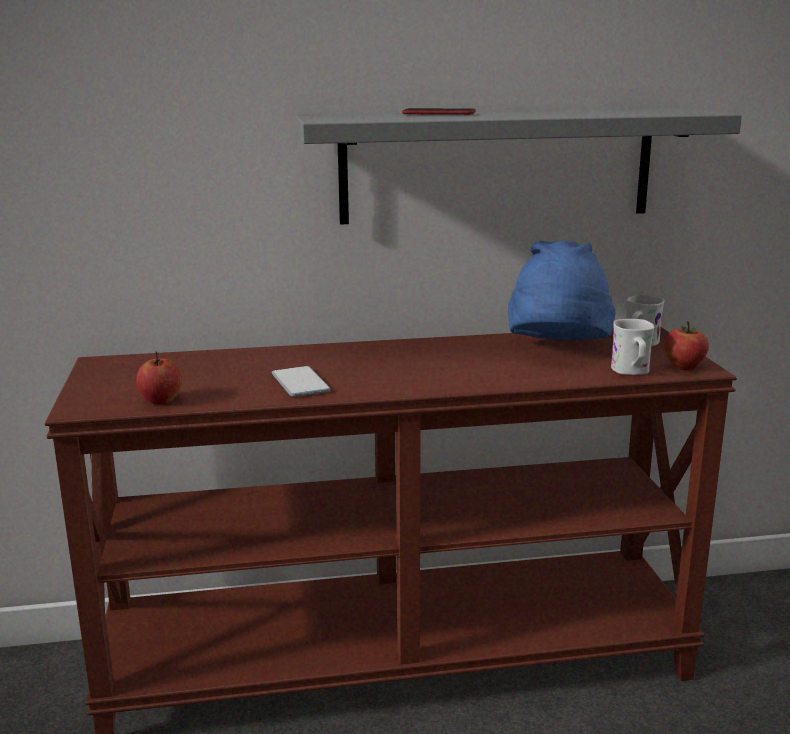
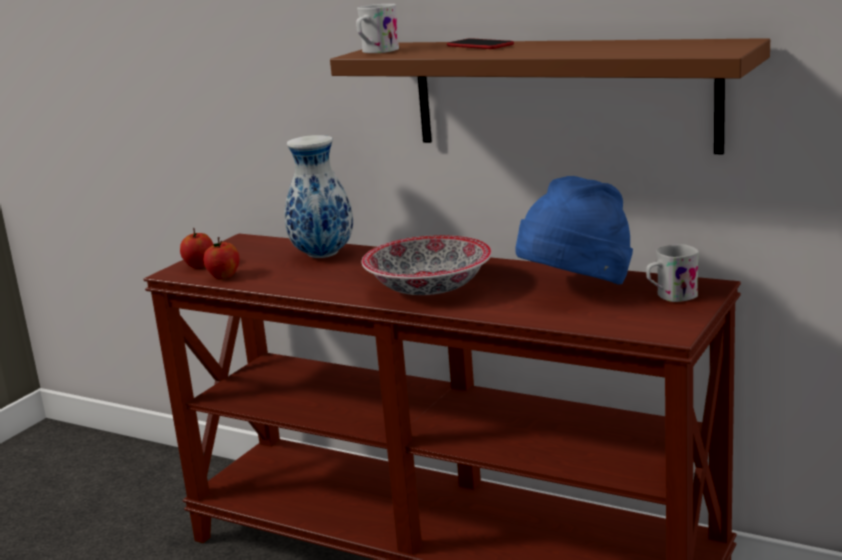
camera: 40 degrees right, 0 degrees up
(240, 361) = (323, 255): none -> vase
(300, 383) = (328, 280): phone -> none
(422, 371) = (429, 288): none -> bowl
(497, 165) = (561, 94): grey shelf -> brown shelf
(632, 372) = (597, 322): white mug -> white mug (376, 52)
(684, 367) = (657, 328): apple -> apple (199, 266)

